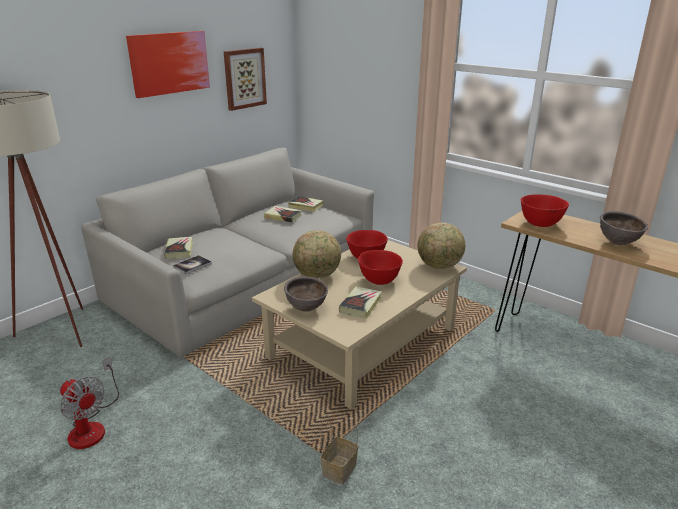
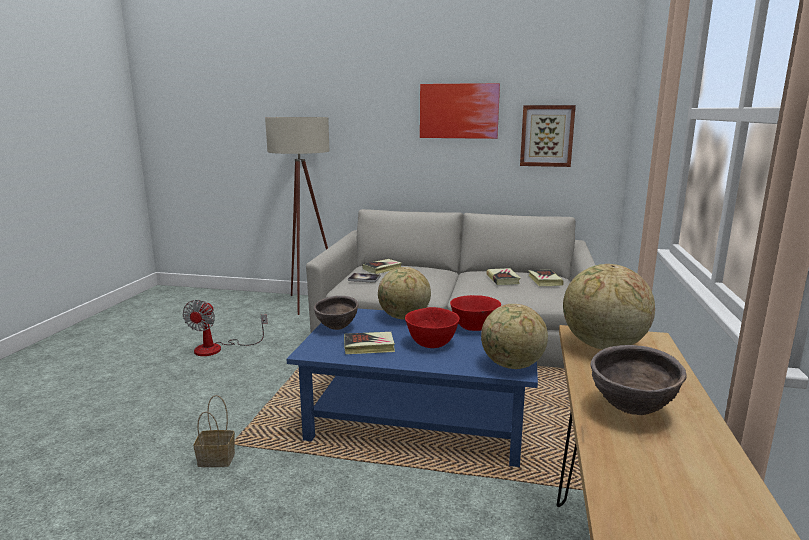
camera: 60 degrees right, 10 degrees down
(362, 342) = (420, 415): beige coffee table -> blue coffee table
(540, 224) = (602, 346): red bowl -> globe

